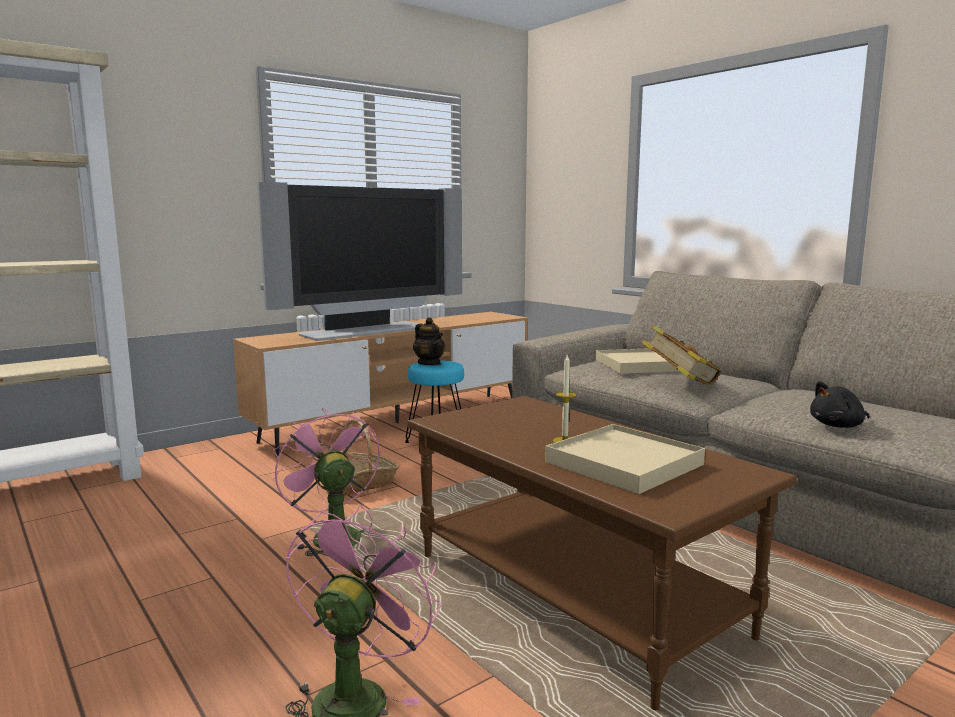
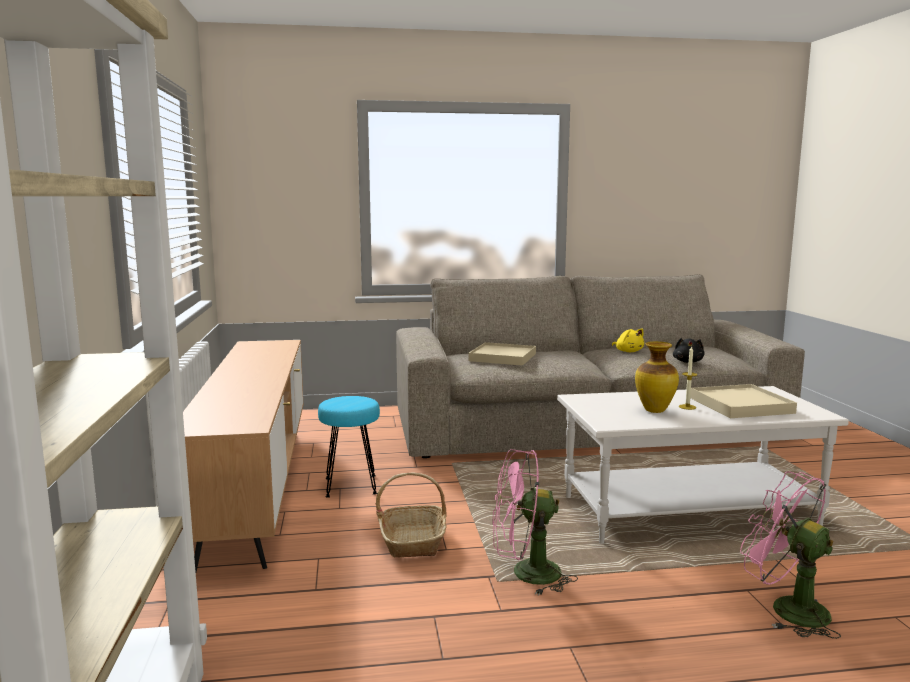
camera: 60 degrees left, 0 degrees up
(367, 331) = (257, 386): television -> none
(429, 363) = (343, 403): teapot -> none
(522, 430) = (654, 410): none -> vase
(576, 594) = (688, 511): brown coffee table -> white coffee table
(679, 384) = (567, 362): book -> none
(805, 396) = (628, 351): none -> yellow plush toy

